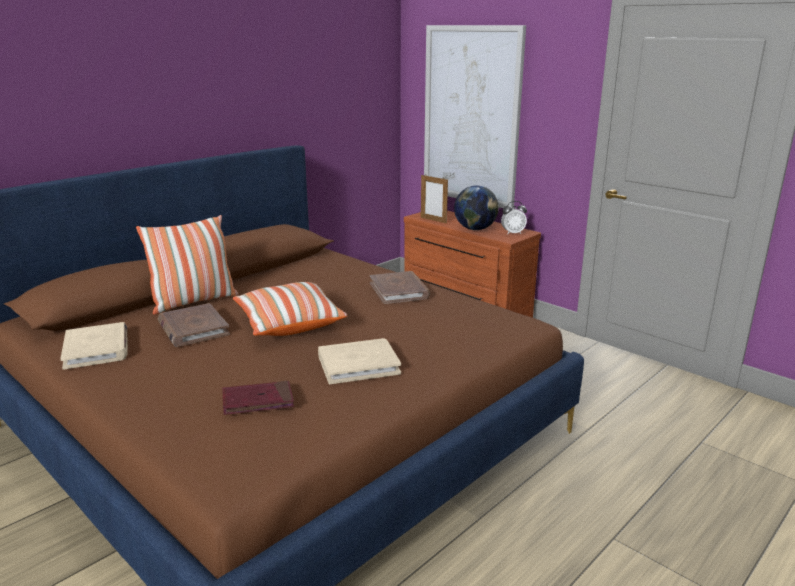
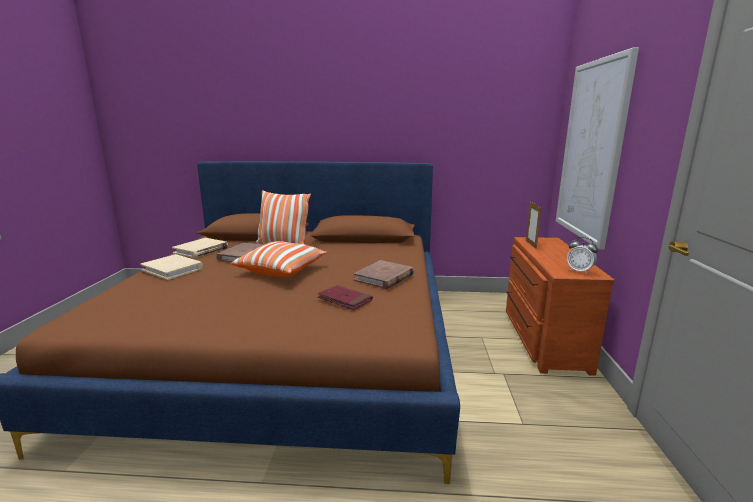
camera: 50 degrees right, 5 degrees down
(258, 401) = (159, 296): red book -> red book (345, 299)
(358, 364) = (244, 305): beige book -> beige book (173, 269)
(475, 229) = (550, 259): globe -> none

